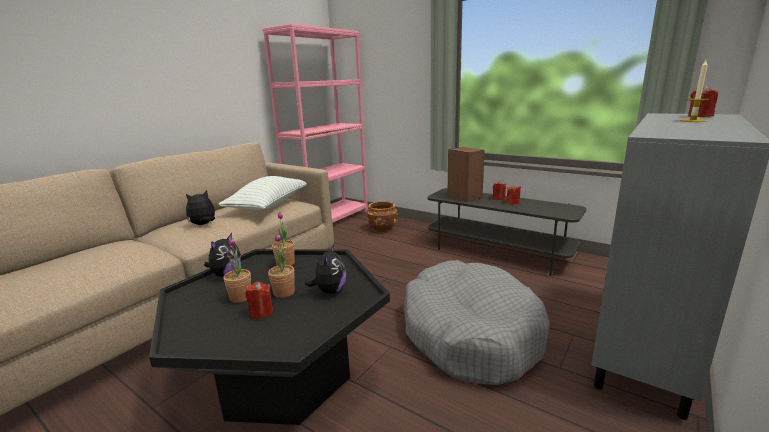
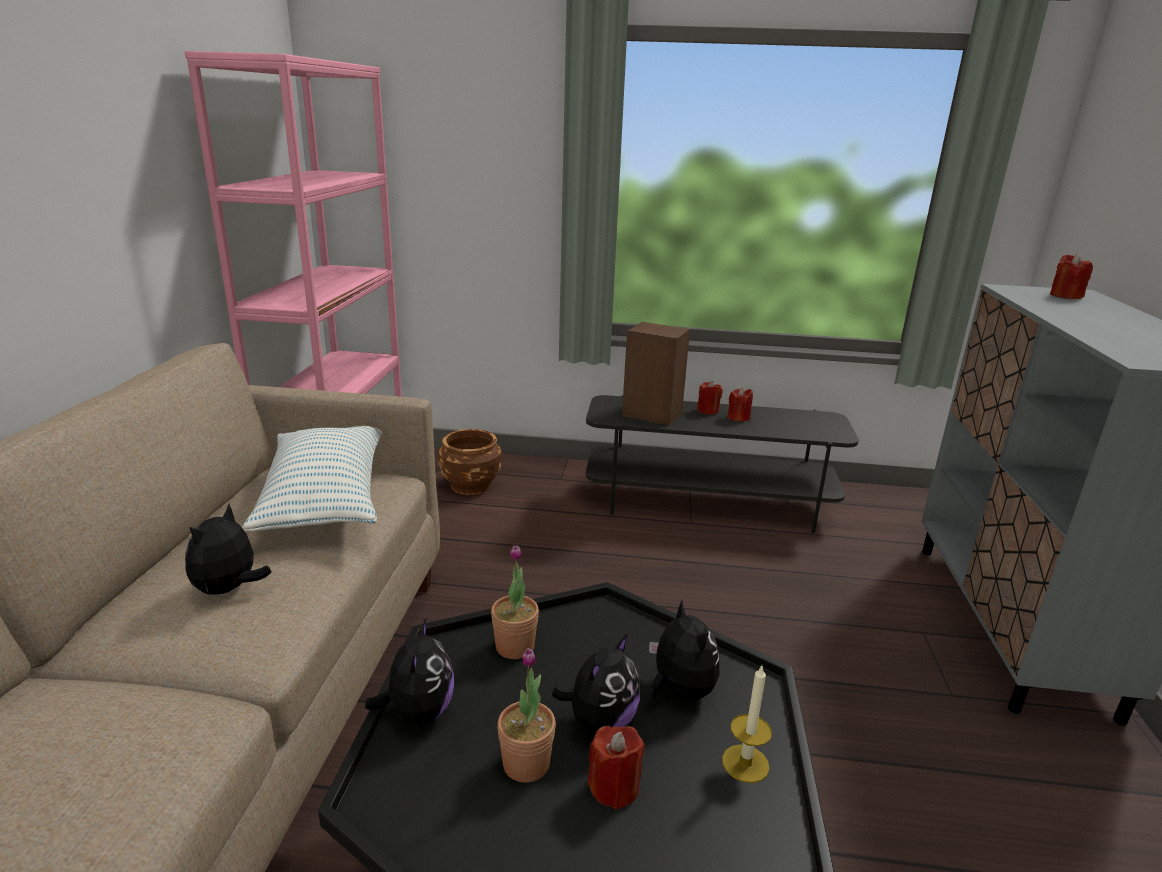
camera: 30 degrees left, 5 degrees up
(284, 292) = (600, 722): potted plant -> plush toy
(469, 333) = (798, 674): grey dog bed -> none
(693, 121) = (1090, 312): candle -> candle (745, 763)

